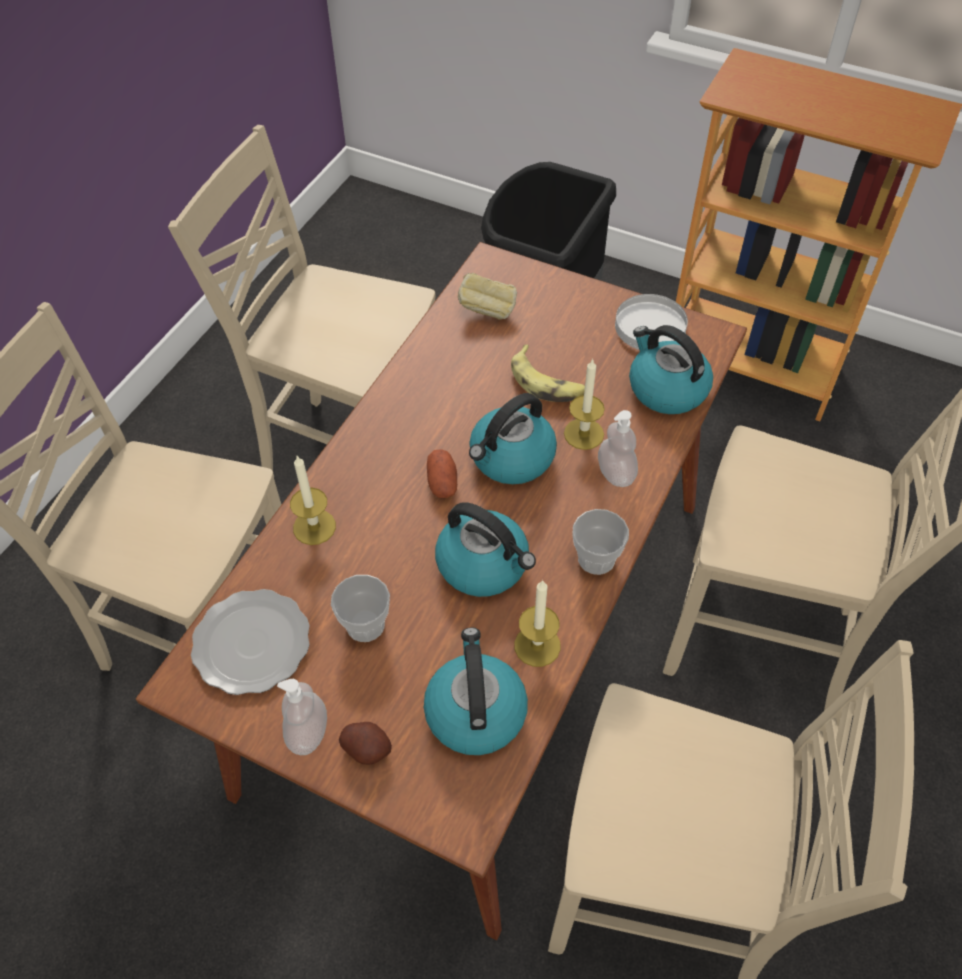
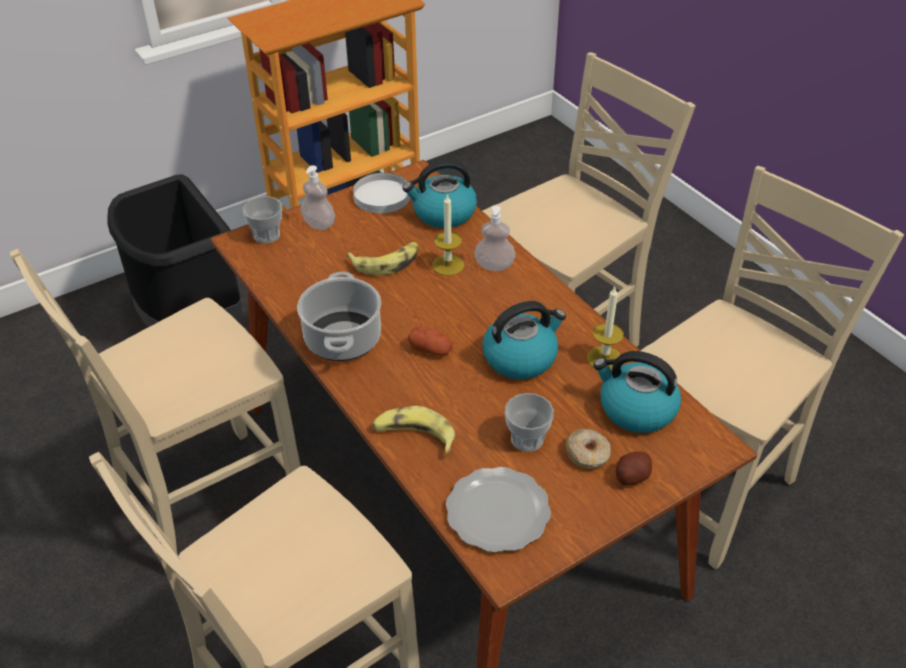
camera: 60 degrees left, 10 degrees down
(308, 732) = (598, 505): soap dispenser -> soap dispenser (319, 224)
(314, 527) = (414, 436): candle -> banana
(376, 691) = (587, 454): none -> donut
(409, 407) = (343, 339): none -> cooking pot
(487, 310) = (287, 262): bread -> none
(511, 458) = (439, 307): kettle -> none
(596, 559) = (556, 303): cup -> cup (266, 235)

